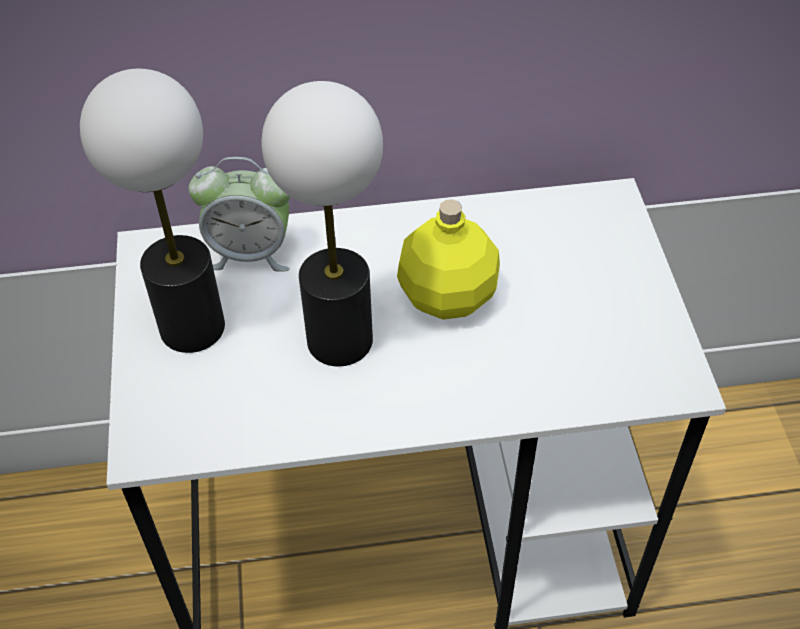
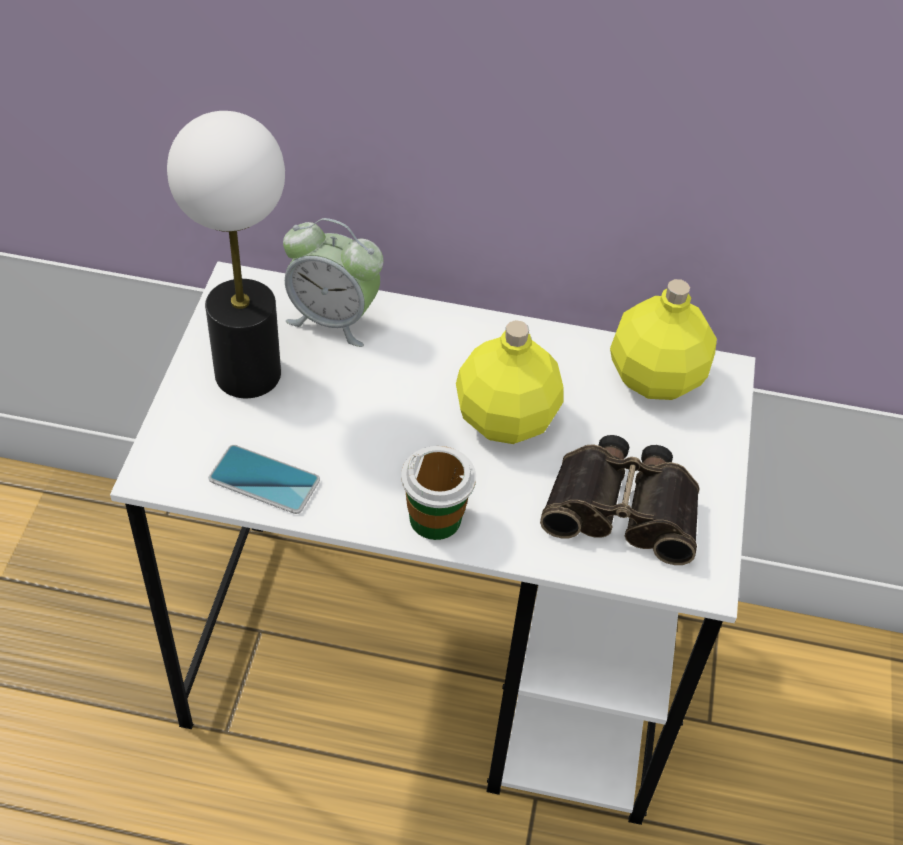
camera: 15 degrees right, 0 degrees up
(251, 422) = (264, 480): none -> phone
(340, 339) = (381, 428): table lamp -> none
(426, 406) = (435, 518): none -> cup
(561, 219) = (657, 377): none -> yellow bottle
(586, 342) = (624, 506): none -> binoculars

